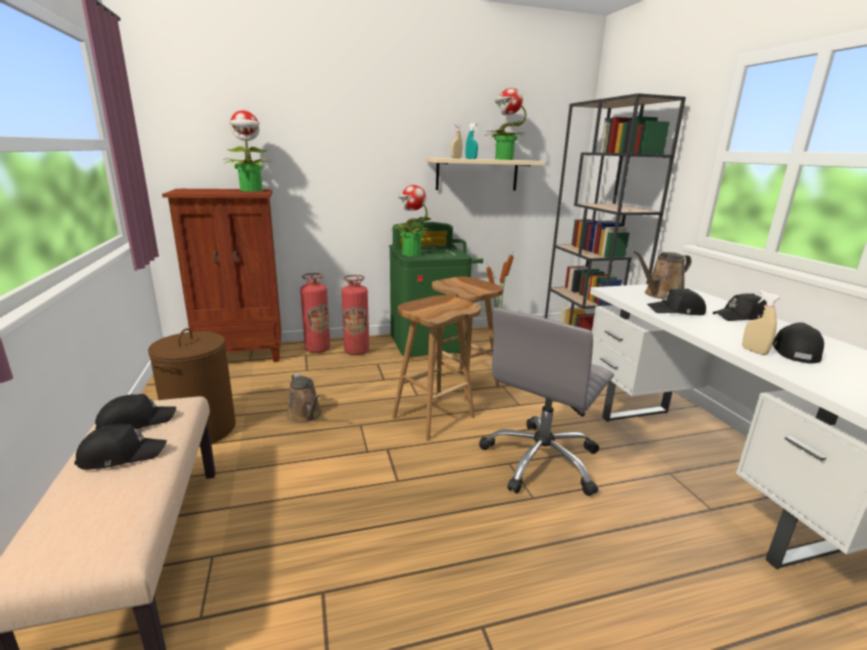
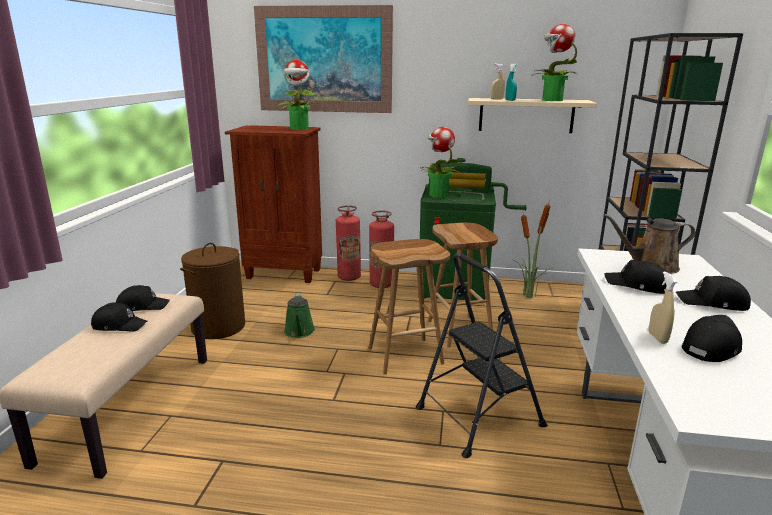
camera: 25 degrees right, 0 degrees up
(270, 113) = (324, 60): none -> picture
(305, 415) = (299, 332): brown watering can -> green watering can
(541, 460) = (476, 416): grey office chair -> black step ladder

